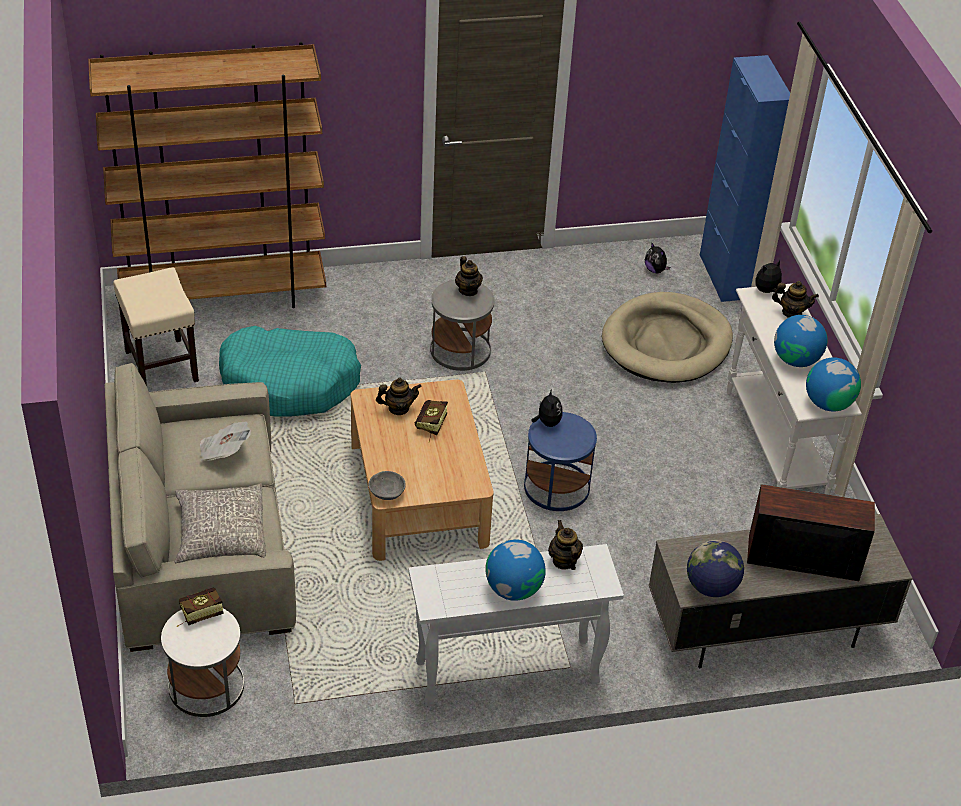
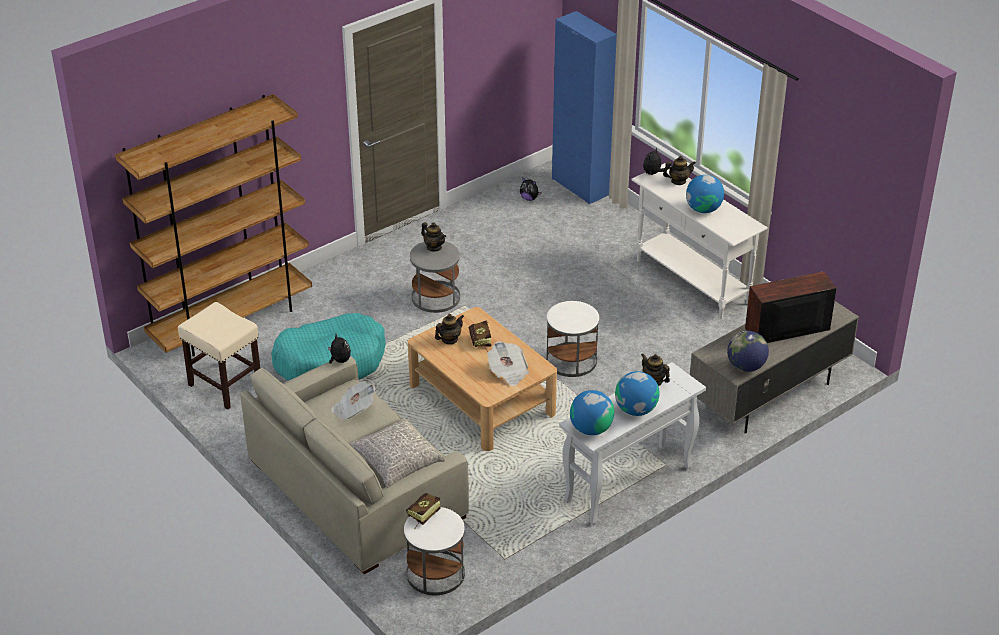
camera: 25 degrees left, 5 degrees down
(386, 493) = (486, 395): grey bowl -> none
(433, 475) = (508, 372): none -> newspaper
(547, 422) = (557, 312): plush toy -> plush toy (339, 360)
(556, 486) = (571, 360): blue side table -> white side table
(666, 343) = (573, 243): beige dog bed -> none
(828, 403) = (743, 228): globe -> globe (591, 429)

